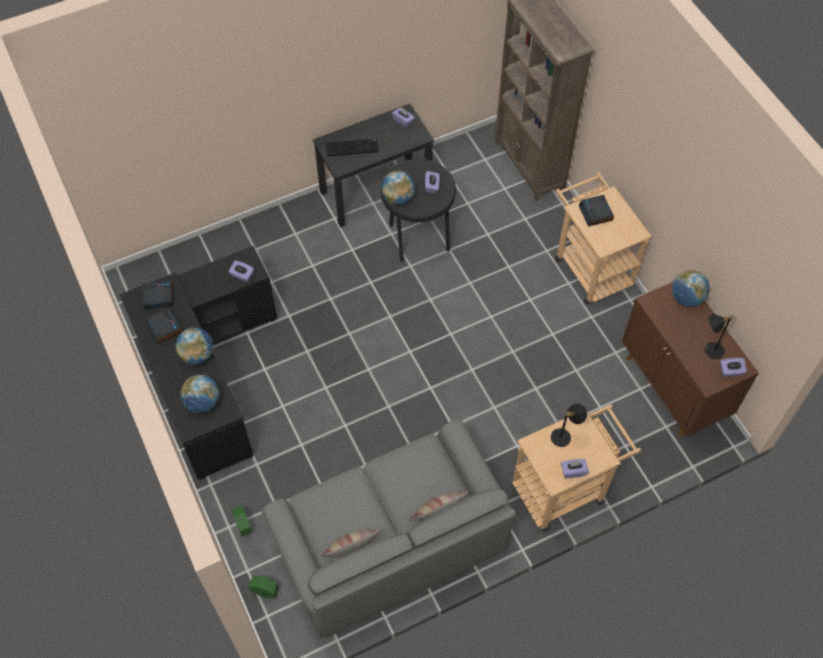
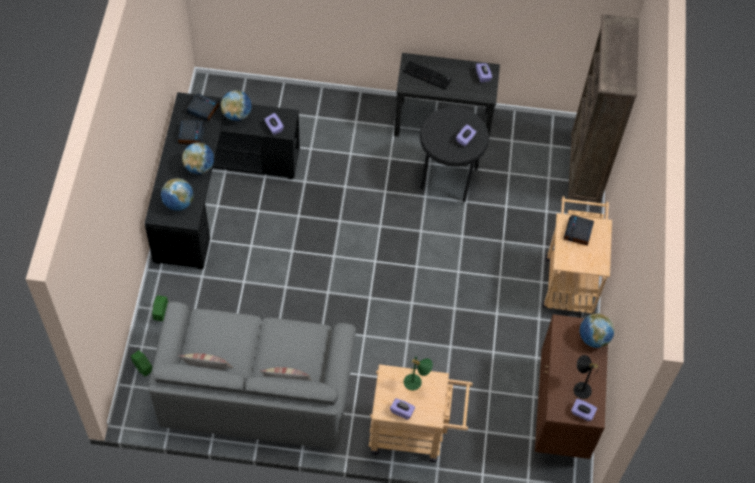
camera: 30 degrees right, 0 degrees up
(398, 198) = (432, 133): globe -> globe (237, 114)
(564, 436) = (416, 383): black table lamp -> green table lamp

